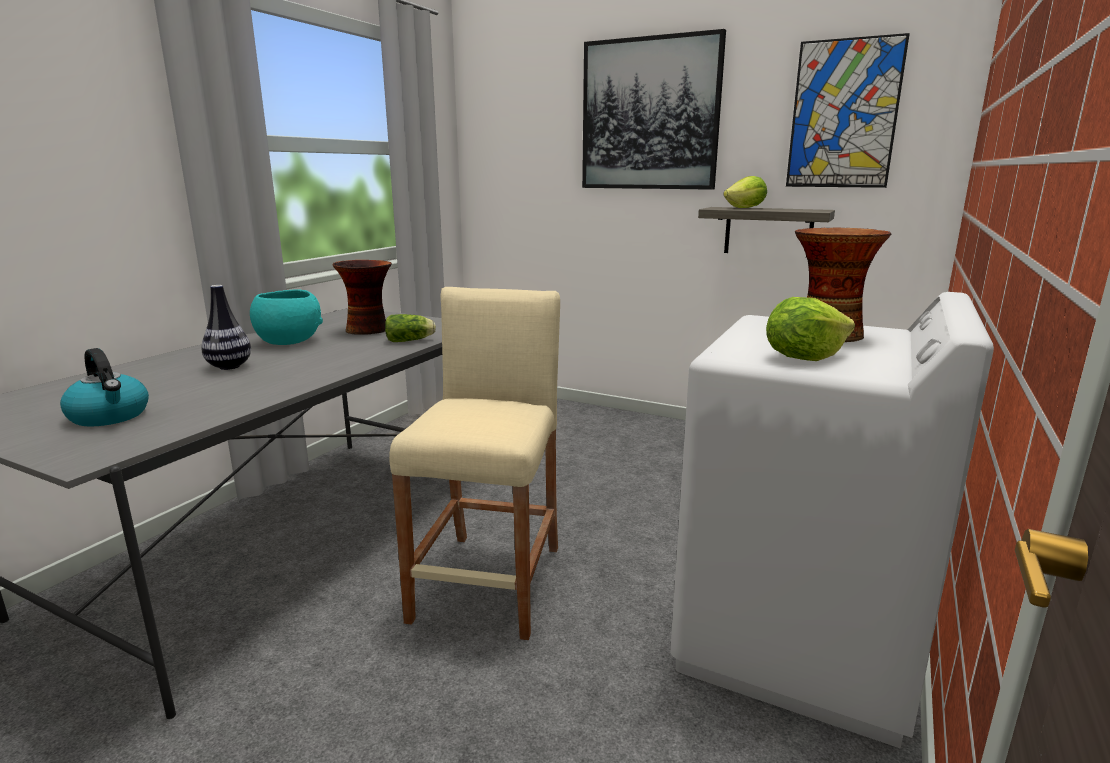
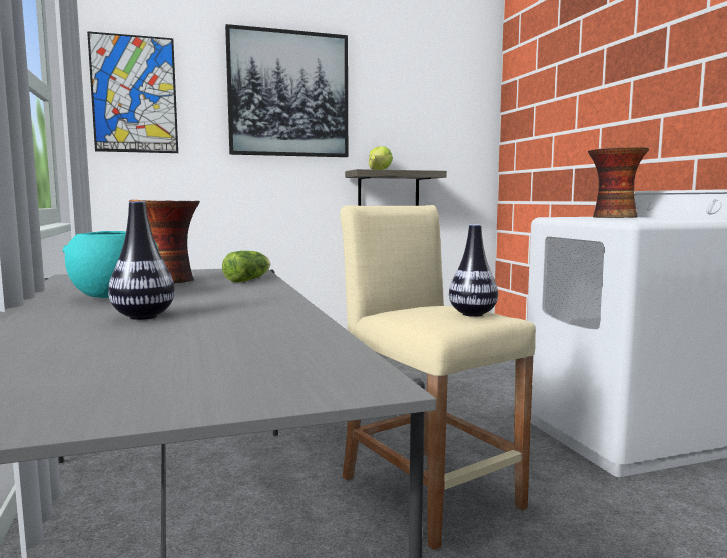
camera: 45 degrees left, 10 degrees down
(110, 416) = (203, 364): kettle -> none
(479, 425) = (472, 314): none -> vase
(803, 358) = (660, 219): lettuce -> none
(843, 114) = (429, 107): picture -> picture (134, 94)

